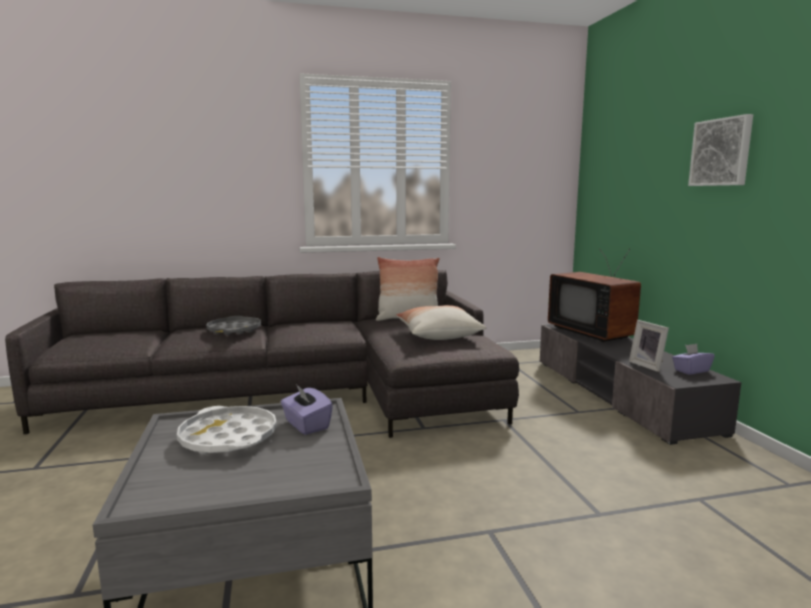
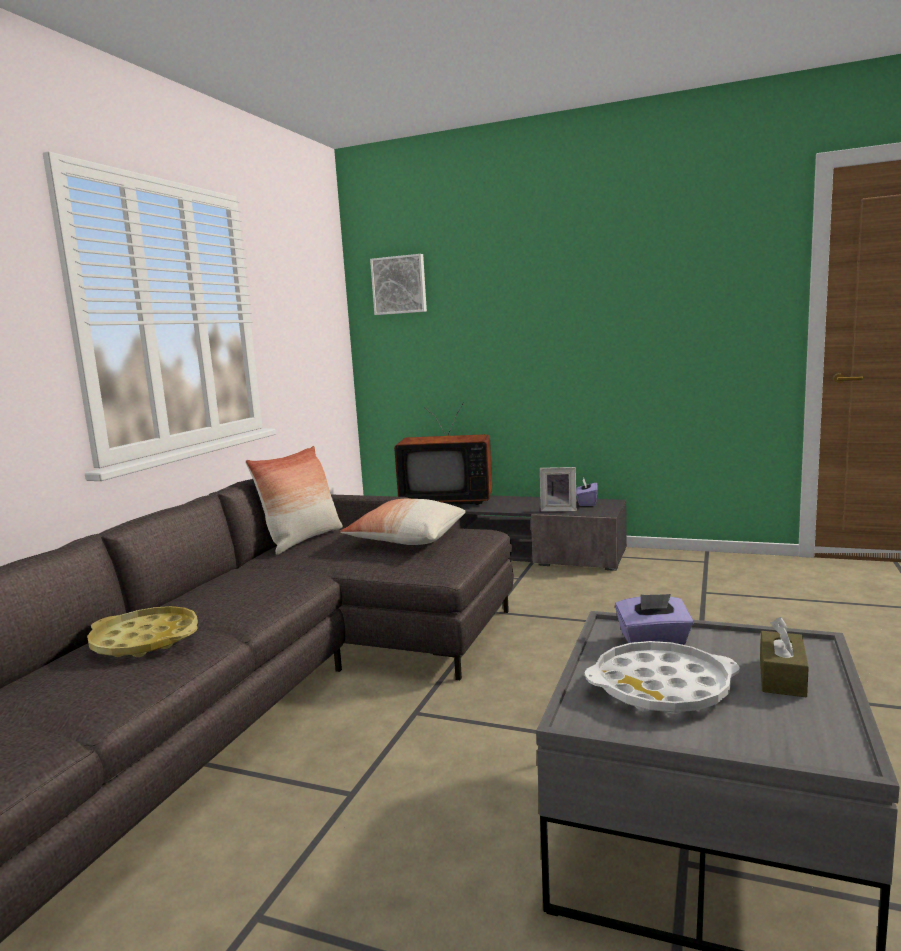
camera: 55 degrees left, 0 degrees up
(234, 330) = (145, 640): grey tray -> yellow tray
(267, 474) = (782, 677): none -> brown tissue box
(721, 152) = (564, 300): picture -> picture (399, 285)

